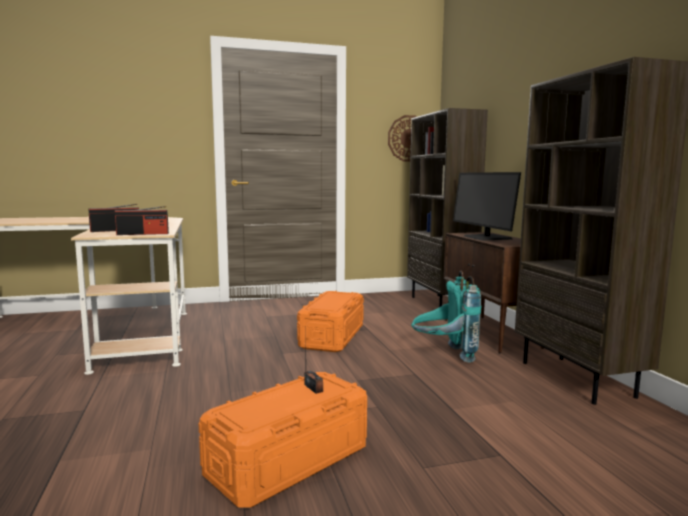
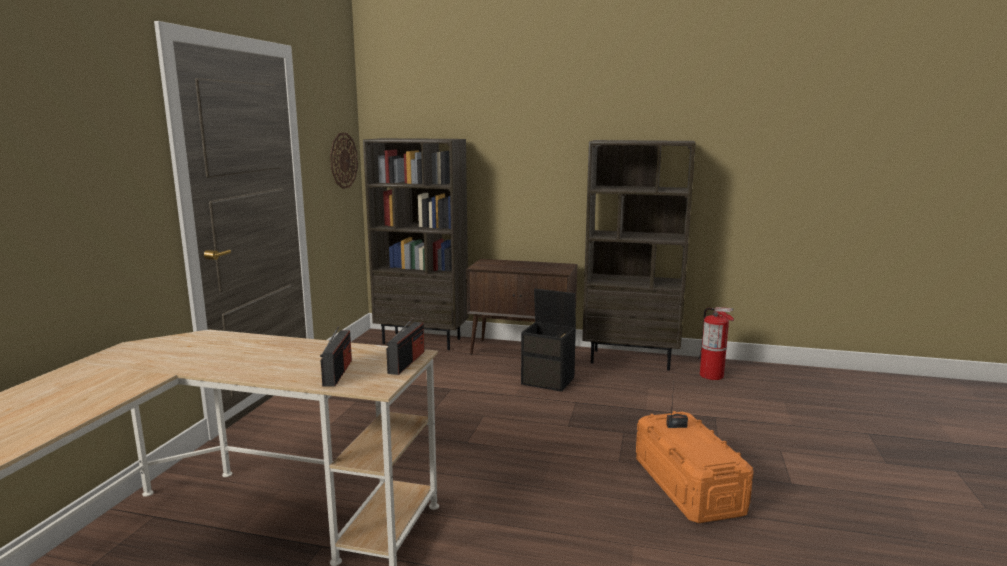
camera: 60 degrees left, 5 degrees up
(332, 336) = (450, 408): orange storage box -> none
(443, 355) = (549, 381): turquoise backpack -> black storage box
(486, 237) = (515, 267): monitor -> none
(638, 434) = (712, 375): none -> fire extinguisher

